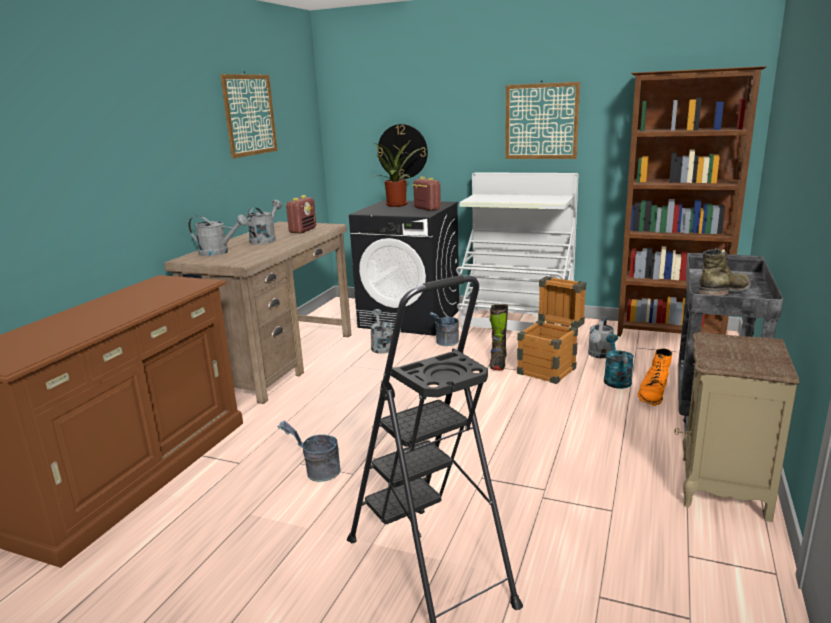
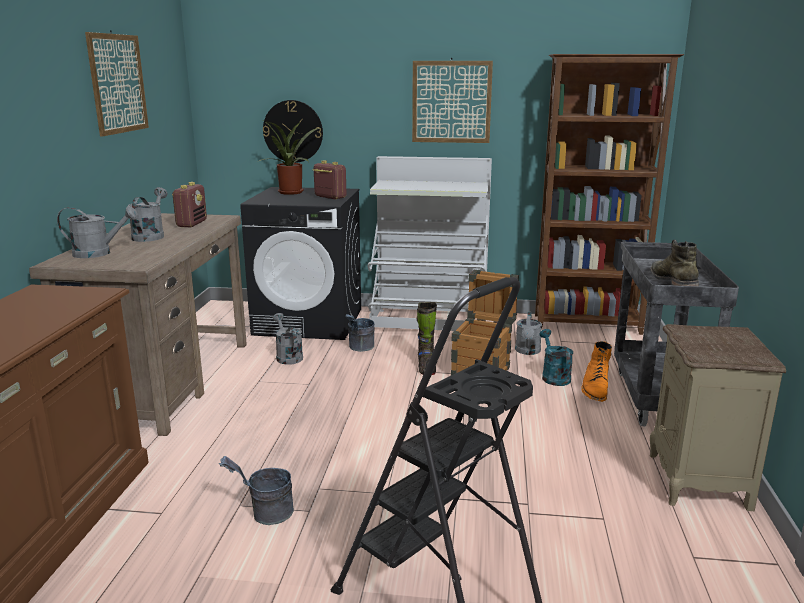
camera: 15 degrees left, 0 degrees up
(725, 291) = (673, 281): green boot -> green boot turned 45 degrees counterclockwise

